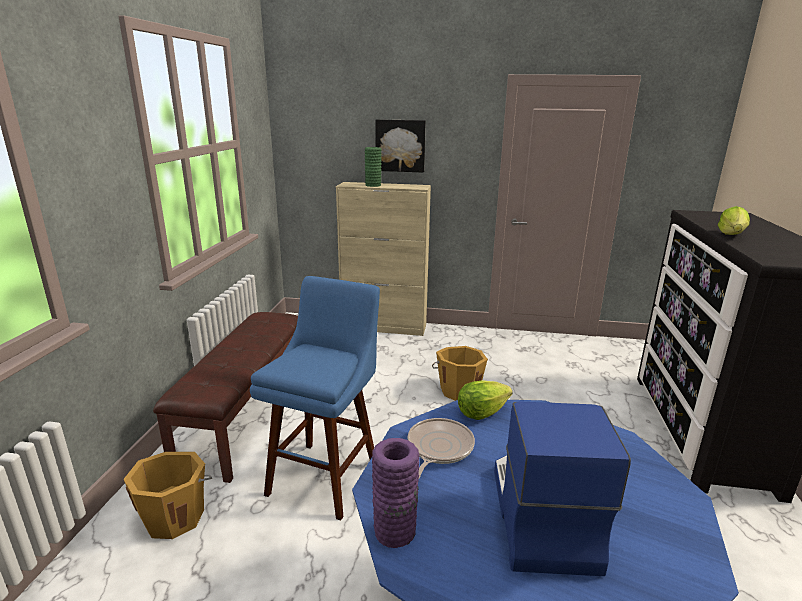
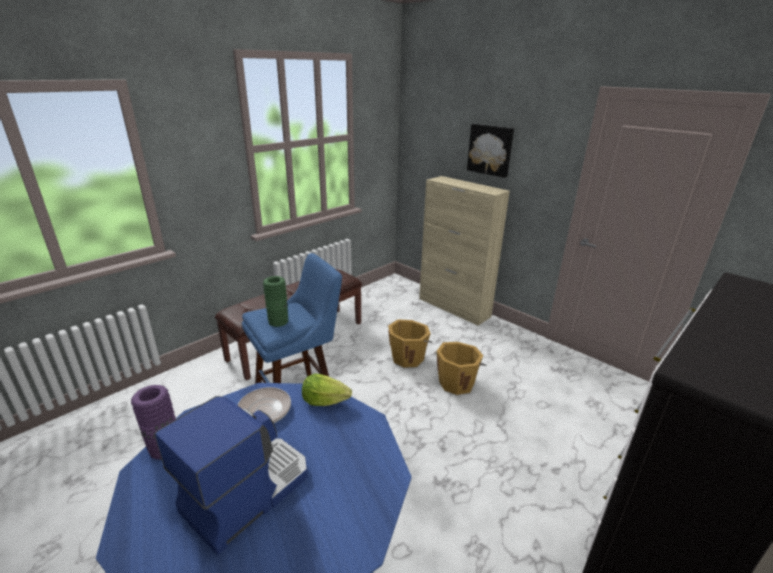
camera: 35 degrees right, 5 degrees up
(175, 517) = (204, 387): orange bucket -> orange bucket (408, 357)
(373, 185) = (457, 183): green vase -> green vase (278, 321)
(731, 235) = (720, 324): lettuce -> none

